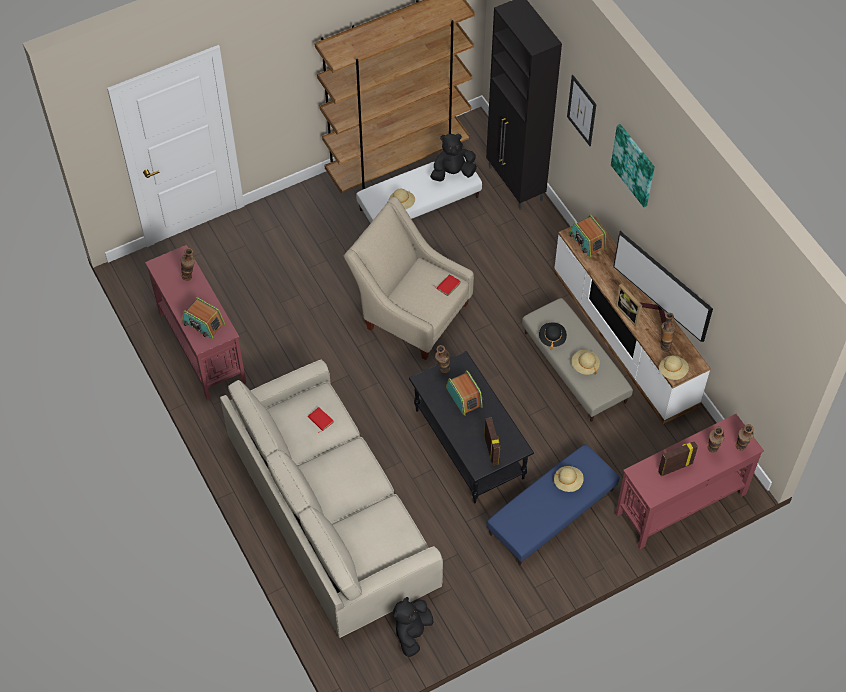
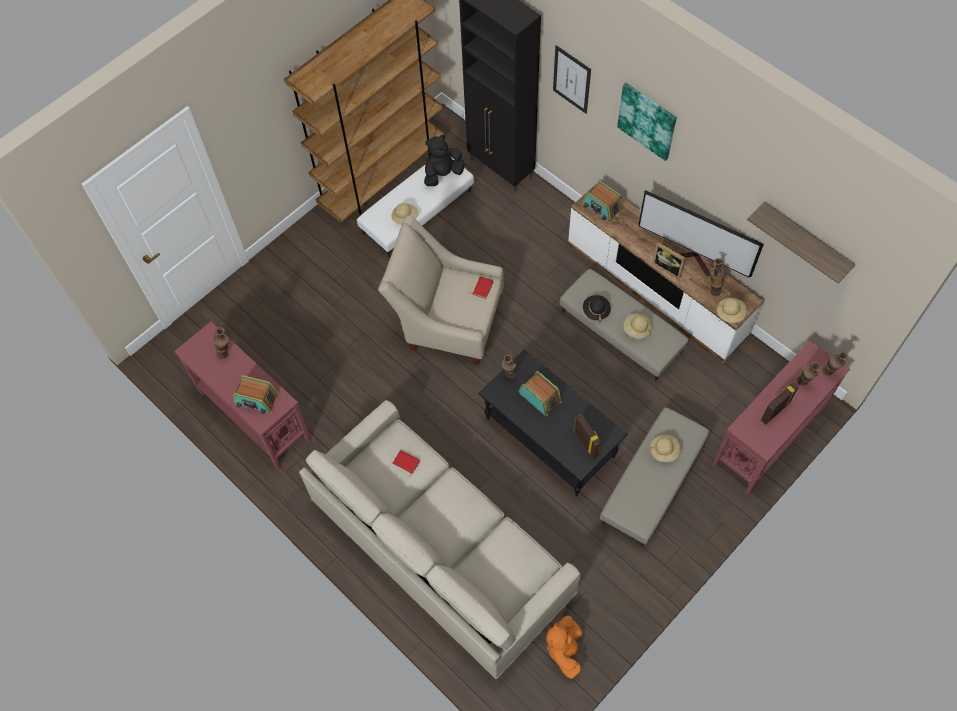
camera: 15 degrees left, 5 degrees up
(412, 632) = (564, 649): black plush toy -> orange plush toy
(551, 511) = (652, 482): blue ottoman -> beige ottoman
(741, 311) = (805, 241): none -> shelf

